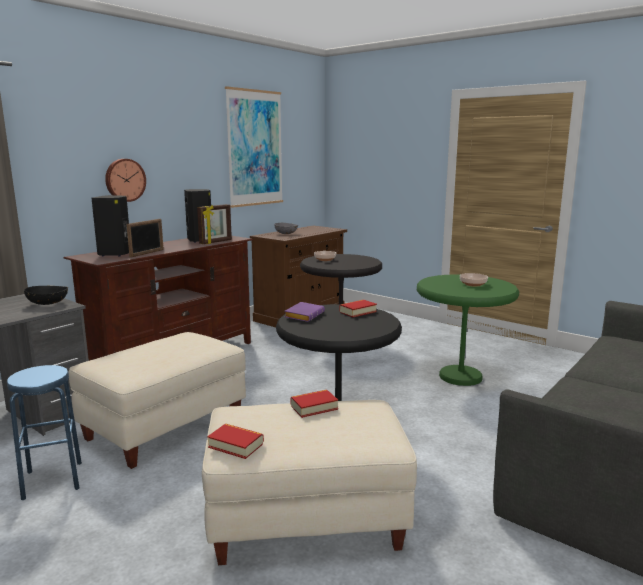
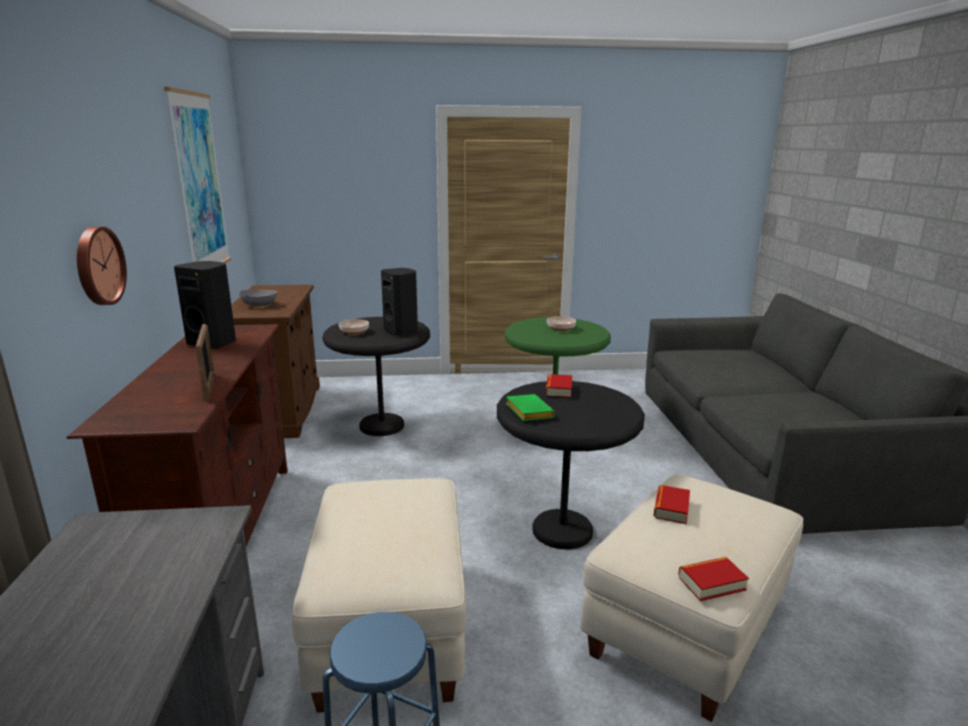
camera: 45 degrees left, 5 degrees up
(48, 303) = (176, 529): black bowl -> none
(116, 254) = (159, 402): black speaker -> black speaker (402, 331)
(216, 242) = (249, 341): picture frame -> none
(304, 315) = (527, 411): purple book -> green book

